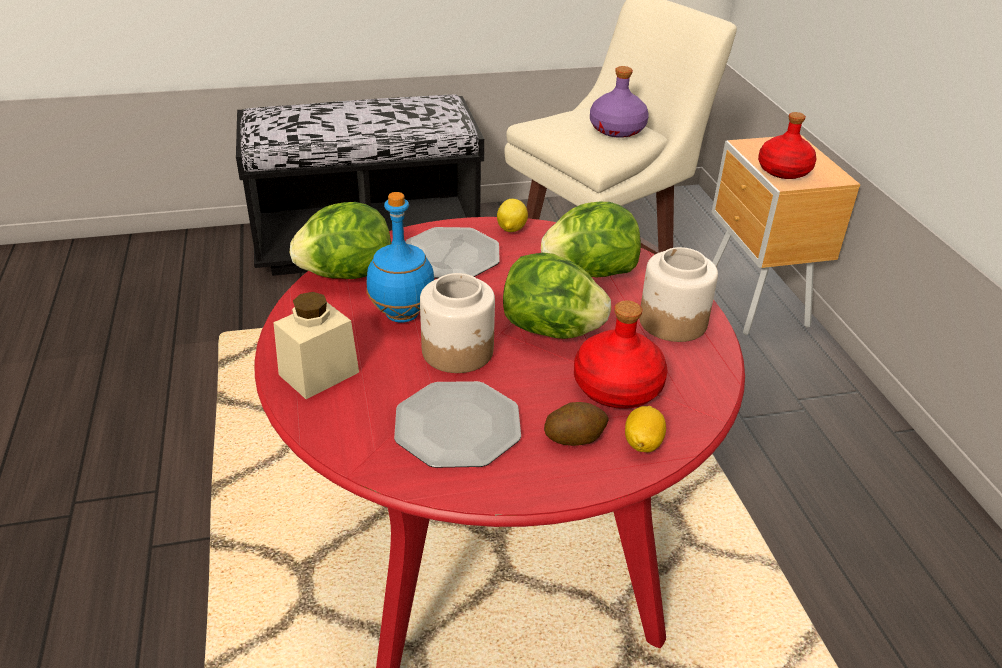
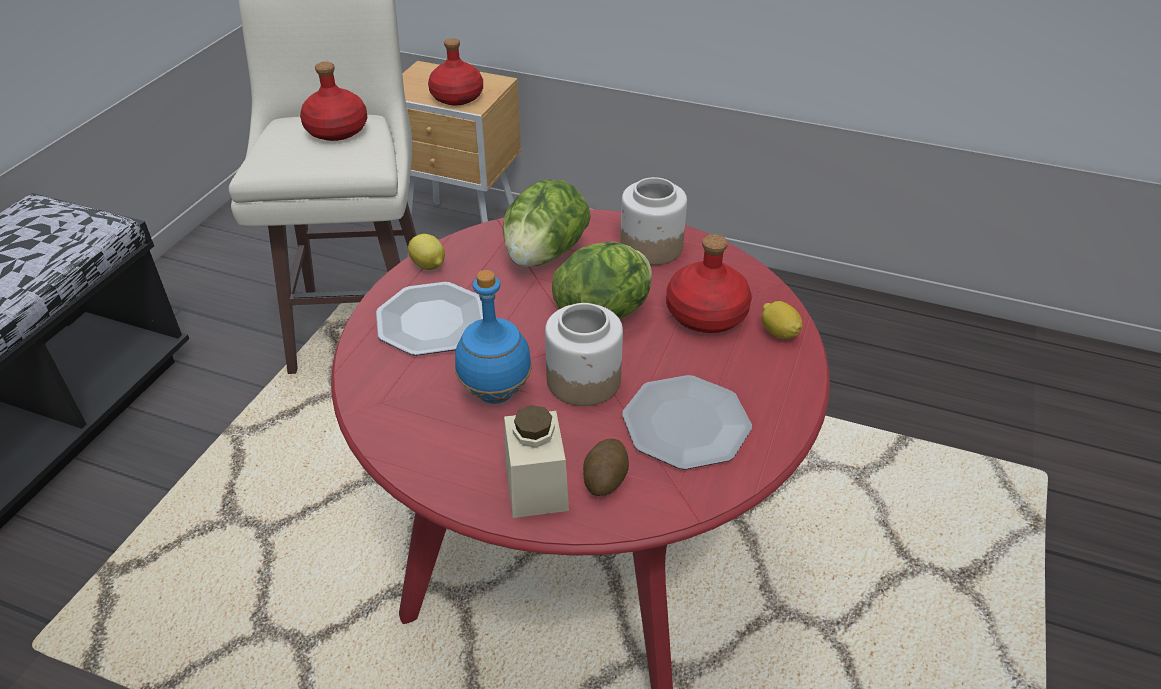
camera: 55 degrees left, 5 degrees up
(346, 275) = (387, 405): lettuce -> none
(574, 437) = (747, 364): potato -> potato (605, 478)
(616, 129) = (337, 130): purple bottle -> red bottle

